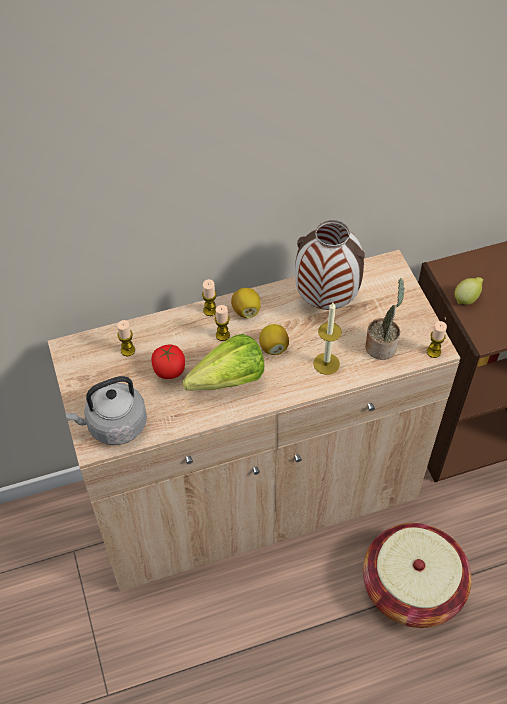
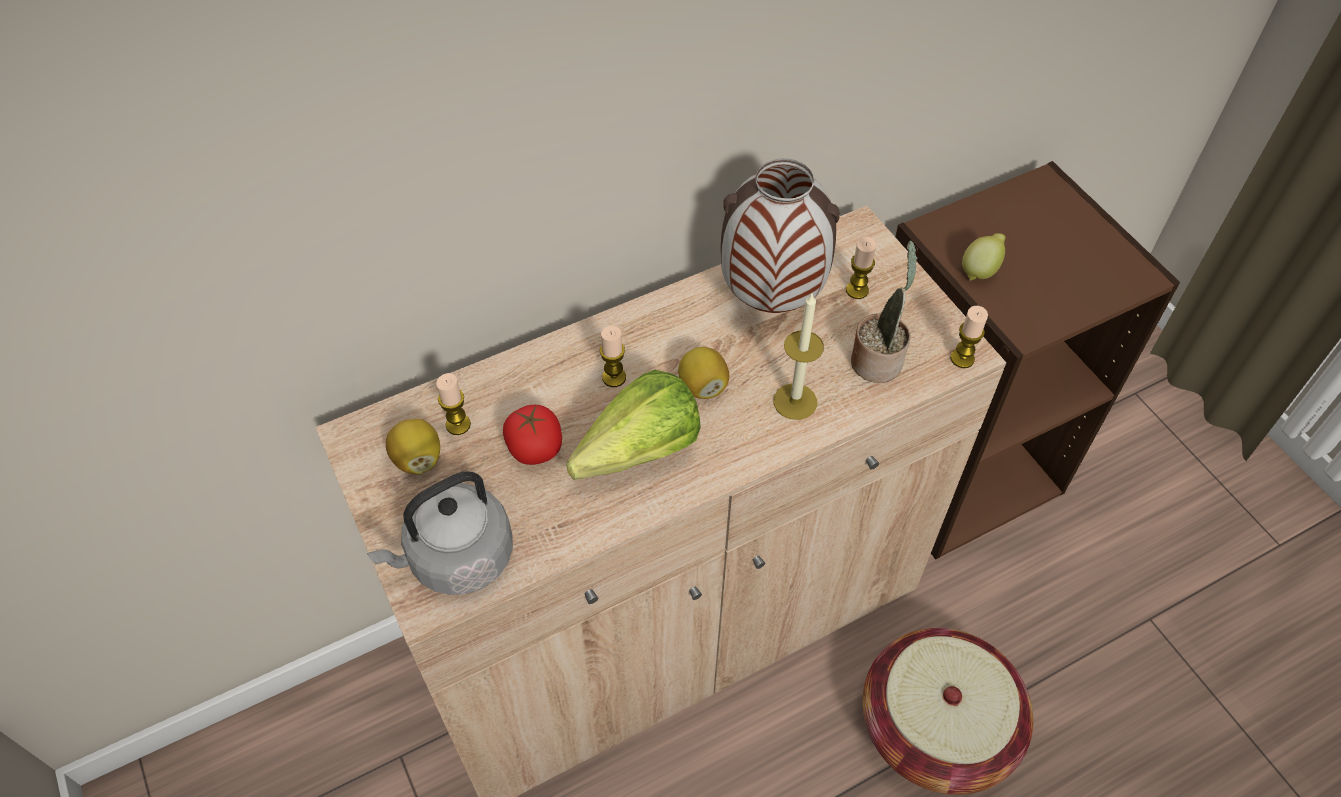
camera: 10 degrees left, 0 degrees up
(210, 310) = (585, 340): candle -> candle (857, 290)
(246, 310) = (644, 332): lemon -> lemon (418, 458)

